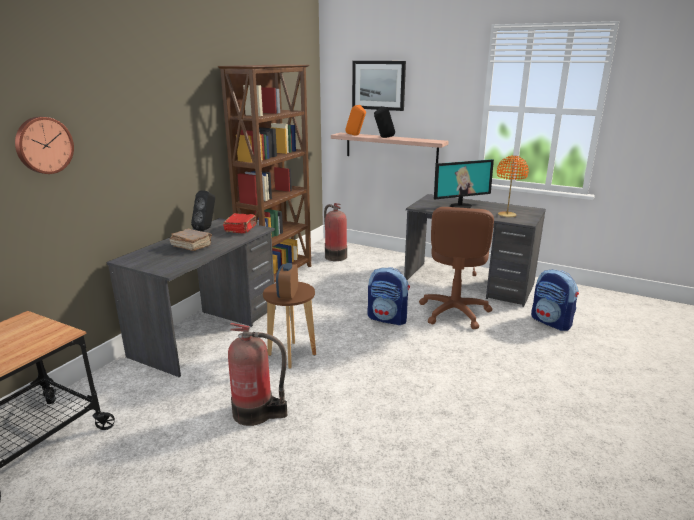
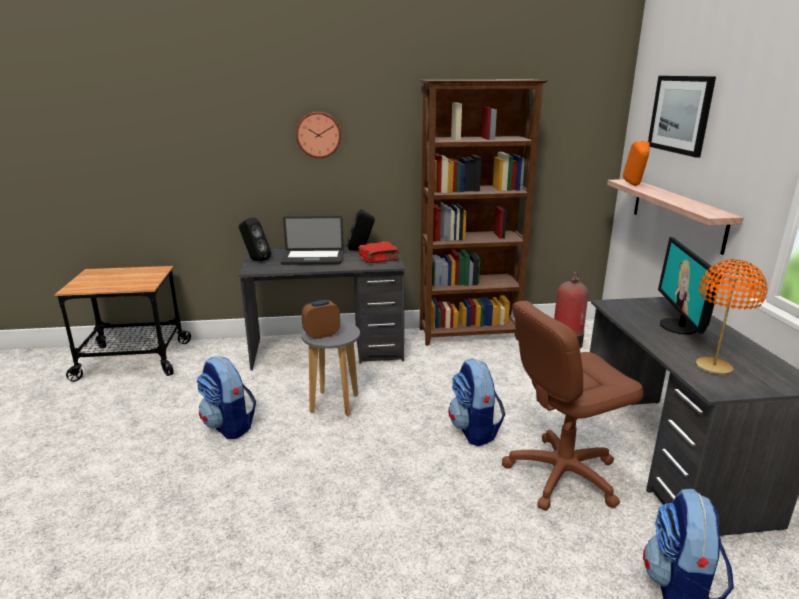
camera: 55 degrees right, 0 degrees up
(43, 145) = (206, 141): wall clock -> wall clock (318, 134)
(191, 246) = (313, 259): brown book -> laptop
(256, 412) = (229, 426): fire extinguisher -> backpack
(292, 355) = (334, 404): brown stool -> grey stool
(383, 137) = (657, 194): black speaker -> black speaker (255, 260)
(460, 206) = (679, 326): monitor -> monitor turned 60 degrees clockwise

